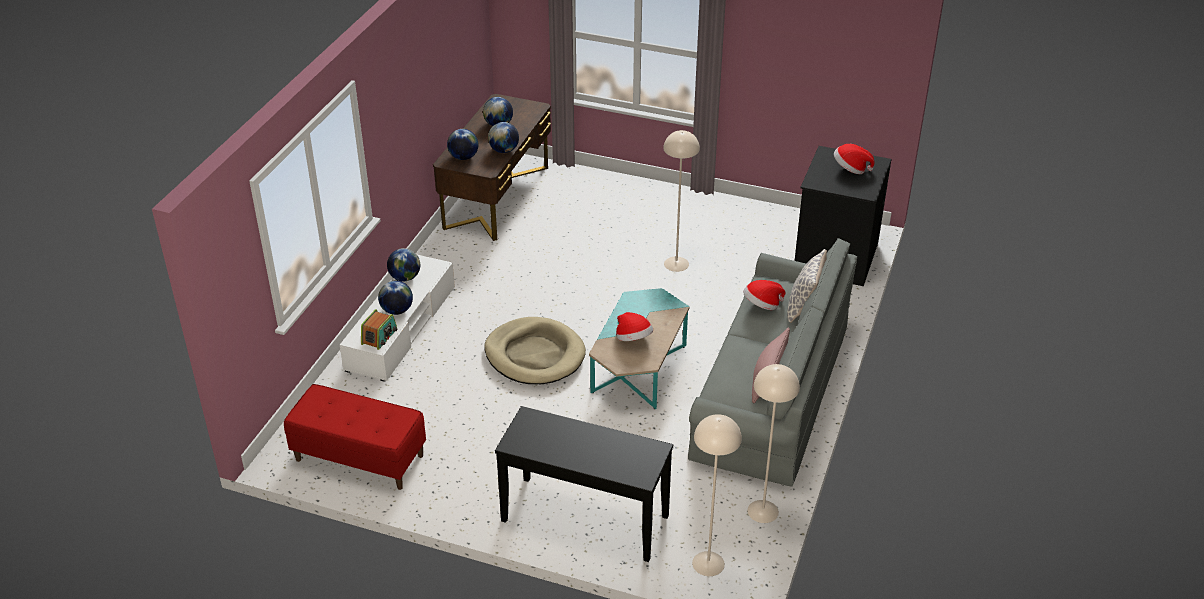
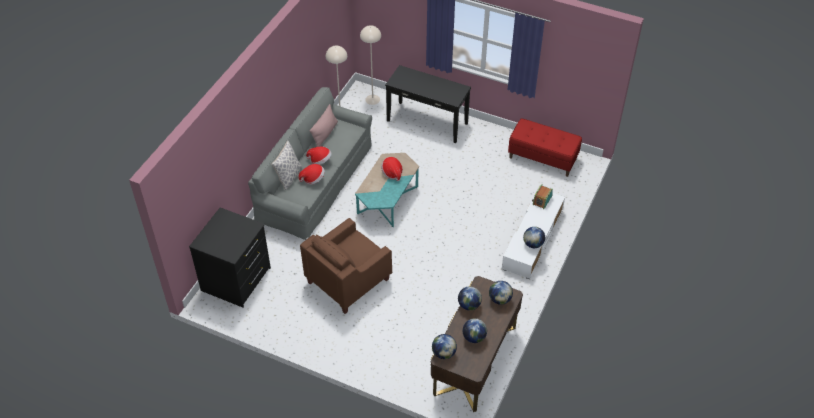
camera: 175 degrees left, 10 degrees up
(397, 310) = (534, 218): globe -> globe (443, 353)
(535, 355) = (449, 214): beige dog bed -> none
(676, 264) = (348, 280): beige floor lamp -> brown armchair
(850, 169) = (222, 237): hat -> hat (320, 161)

